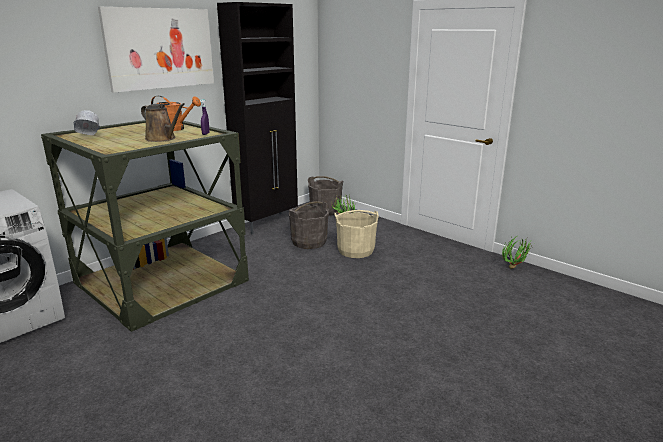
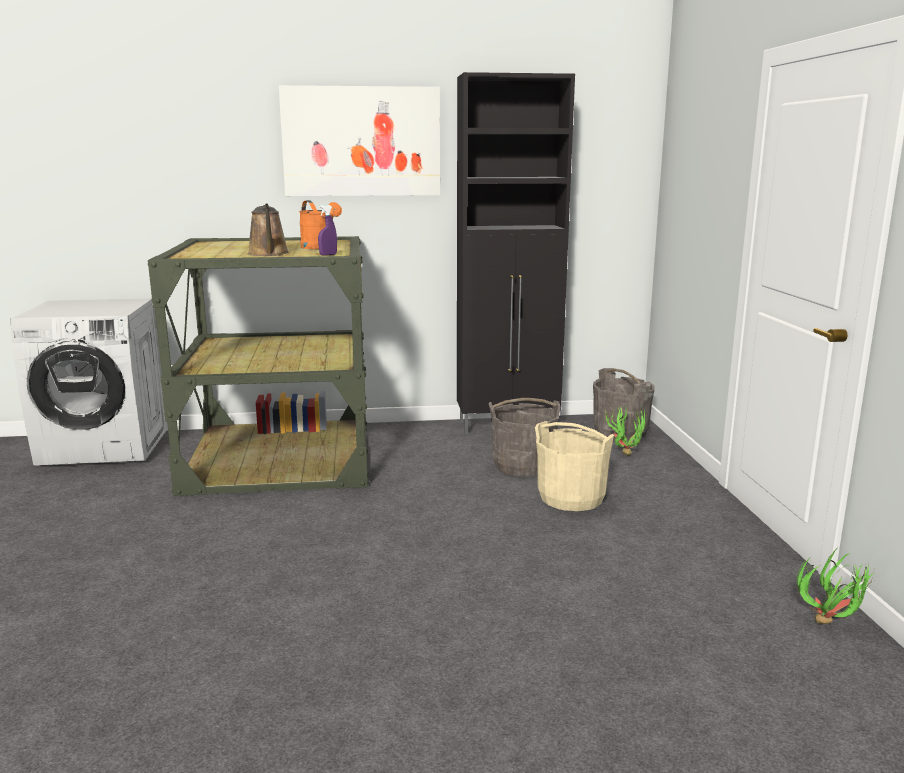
camera: 40 degrees right, 5 degrees down
(88, 137) = (216, 245): white hard hat -> none

